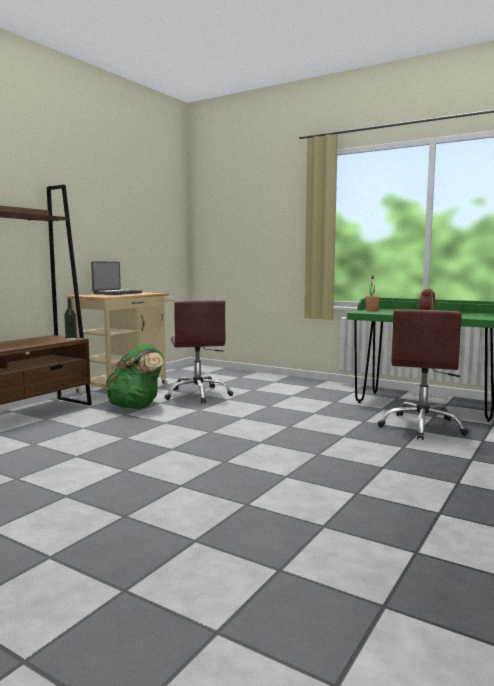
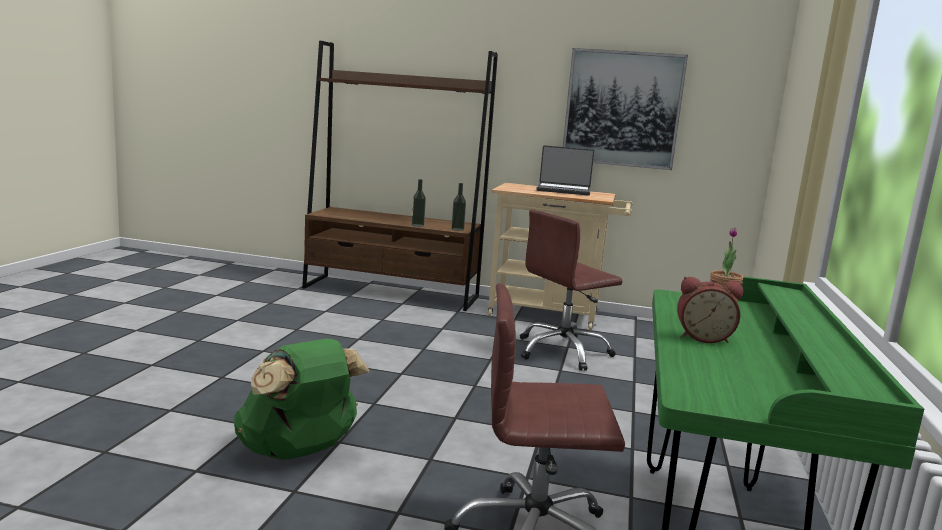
camera: 70 degrees right, 5 degrees up
(42, 343) = (417, 225): none -> bottle
(124, 231) = (622, 109): none -> picture
(136, 406) = (476, 329): green backpack -> green backpack (299, 451)

